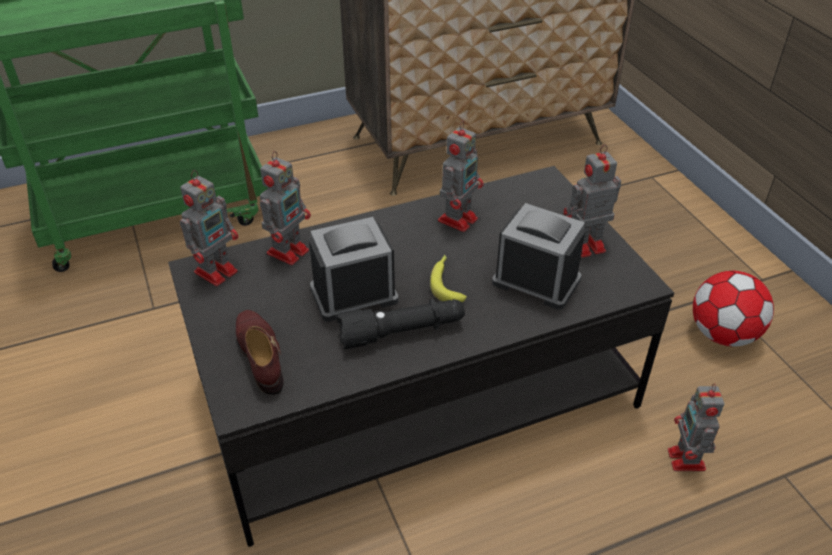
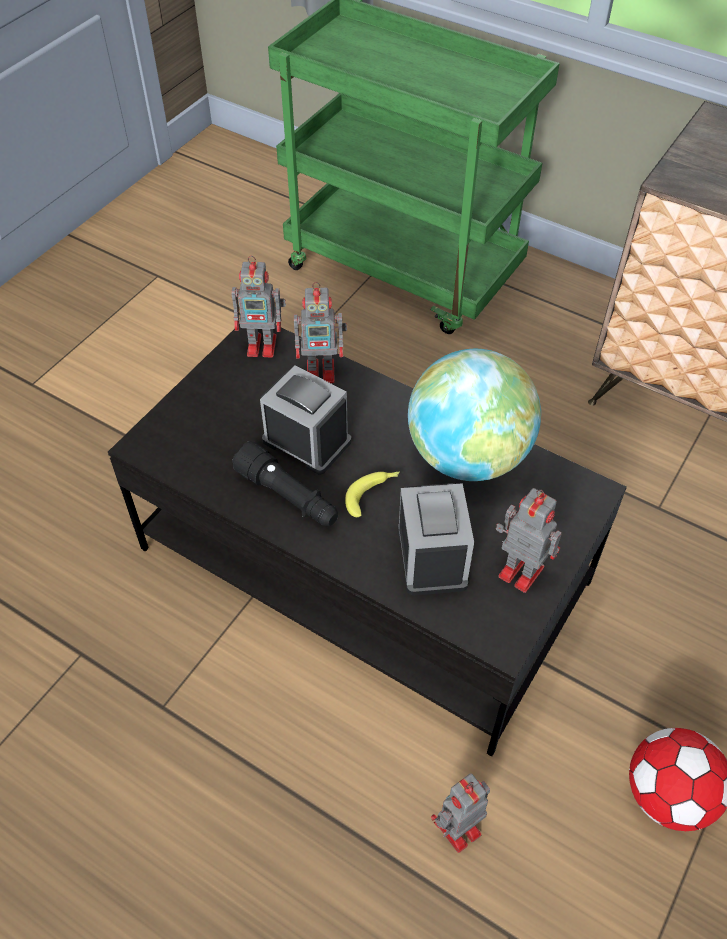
camera: 55 degrees right, 10 degrees up
(260, 355) = (197, 426): brown shoe -> none
(458, 218) = (467, 456): toy robot -> globe

